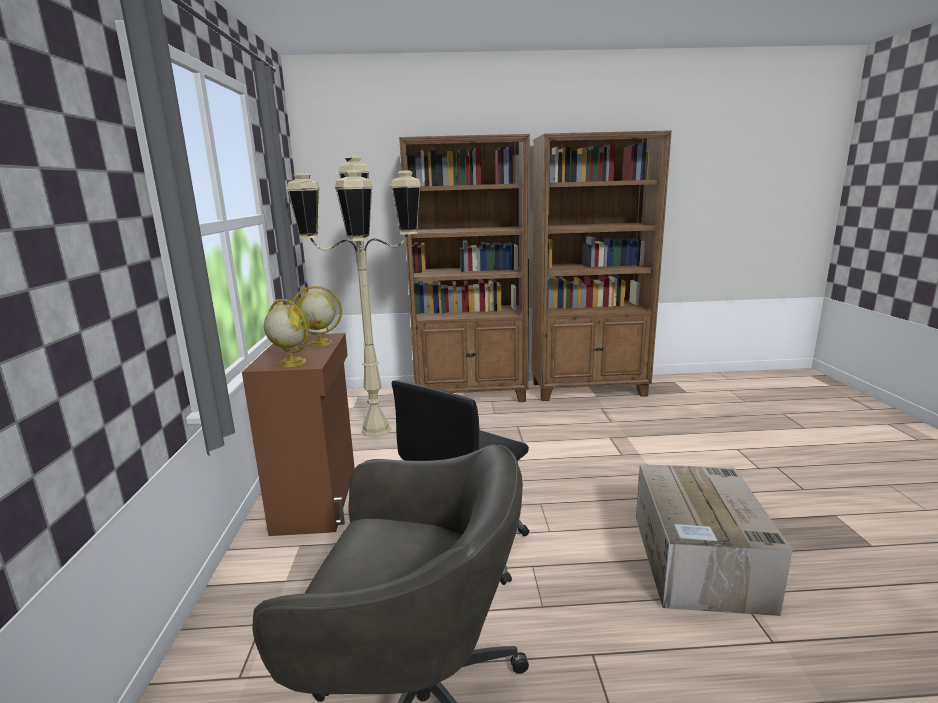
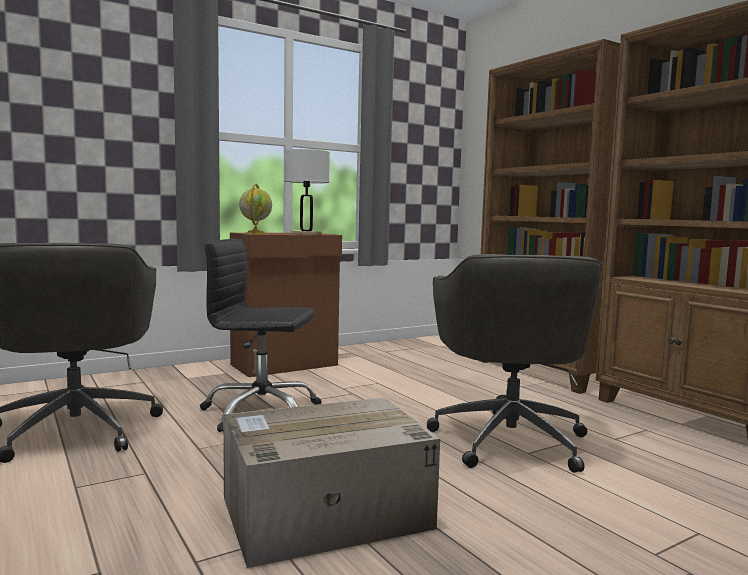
camera: 60 degrees right, 10 degrees down
(319, 343) = (306, 234): globe -> white table lamp
(376, 430) = (411, 358): beige floor lamp -> none
(595, 452) = (509, 439): none -> grey office chair

